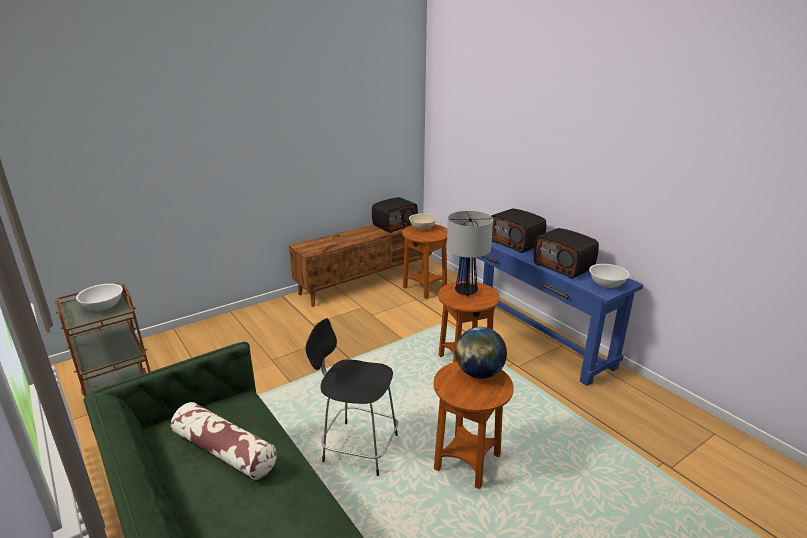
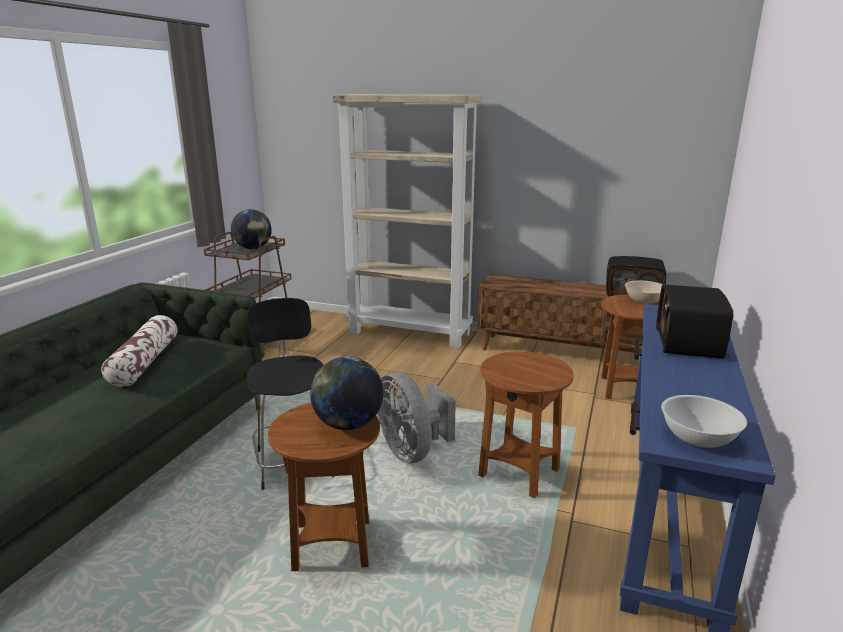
camera: 55 degrees right, 5 degrees down
(103, 306) = (253, 248): white bowl -> globe
(240, 321) = (410, 333): none -> beige bookcase
(402, 390) = (412, 451): none -> grey fan
(466, 291) = (531, 366): table lamp -> none
(564, 266) = (687, 390): radio -> none

